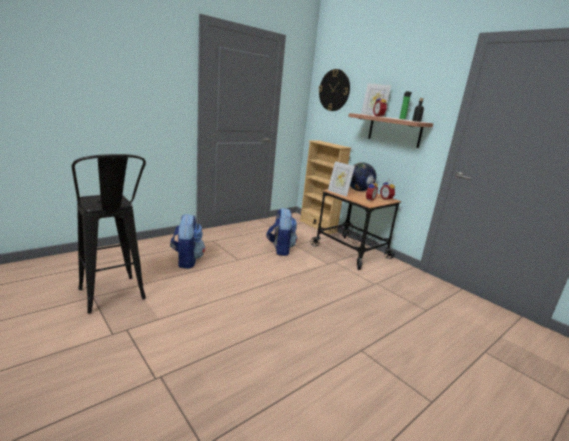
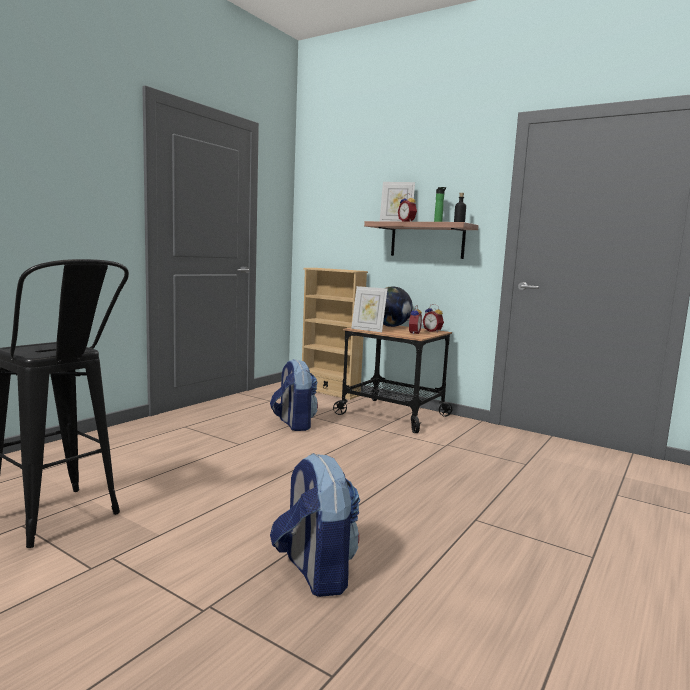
camera: 15 degrees left, 10 degrees down
(187, 260) = (158, 456): backpack -> backpack (315, 572)
(334, 90) = (332, 196): wall clock -> none

